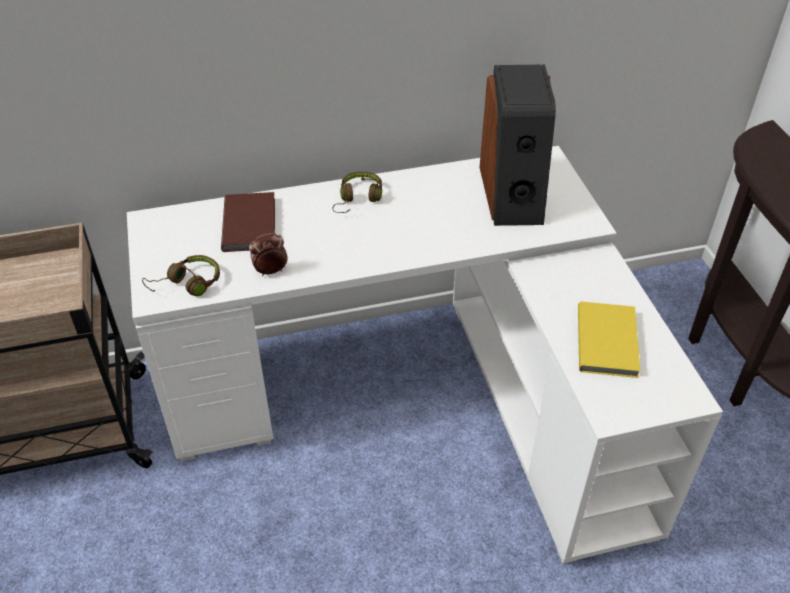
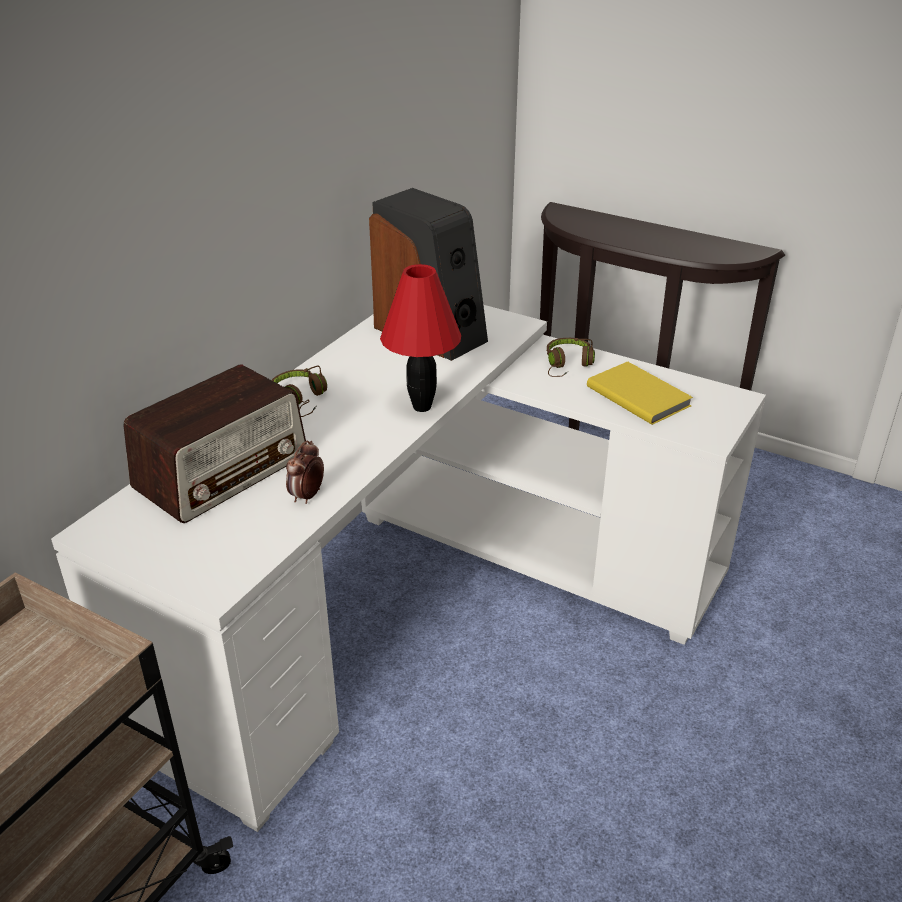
camera: 45 degrees left, 10 degrees down
(187, 284) = (235, 555): brown headphones -> brown headphones (567, 365)
(251, 223) = (223, 472): brown book -> radio
(423, 251) = (423, 407): none -> red table lamp

